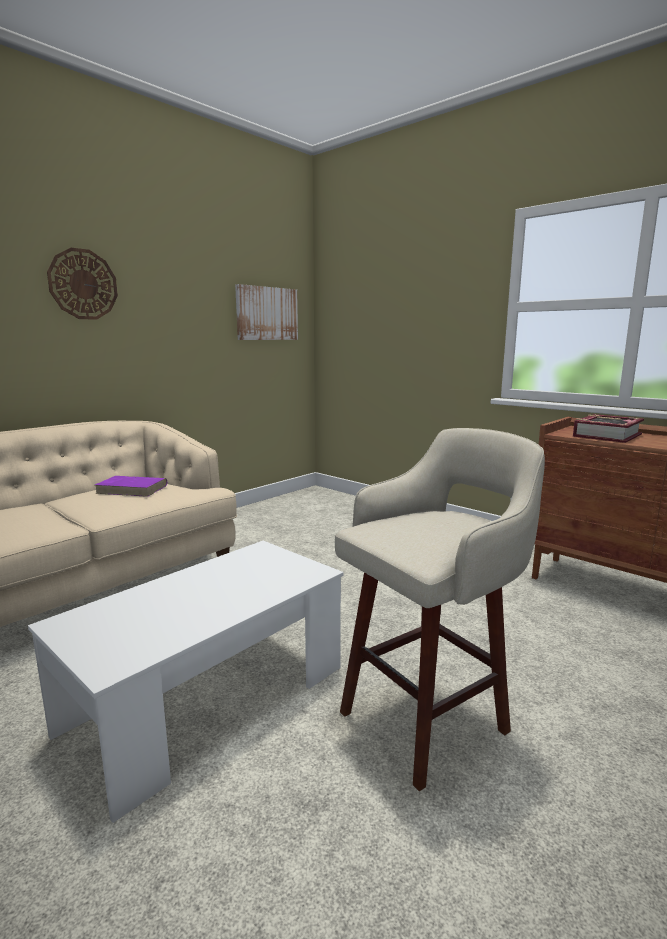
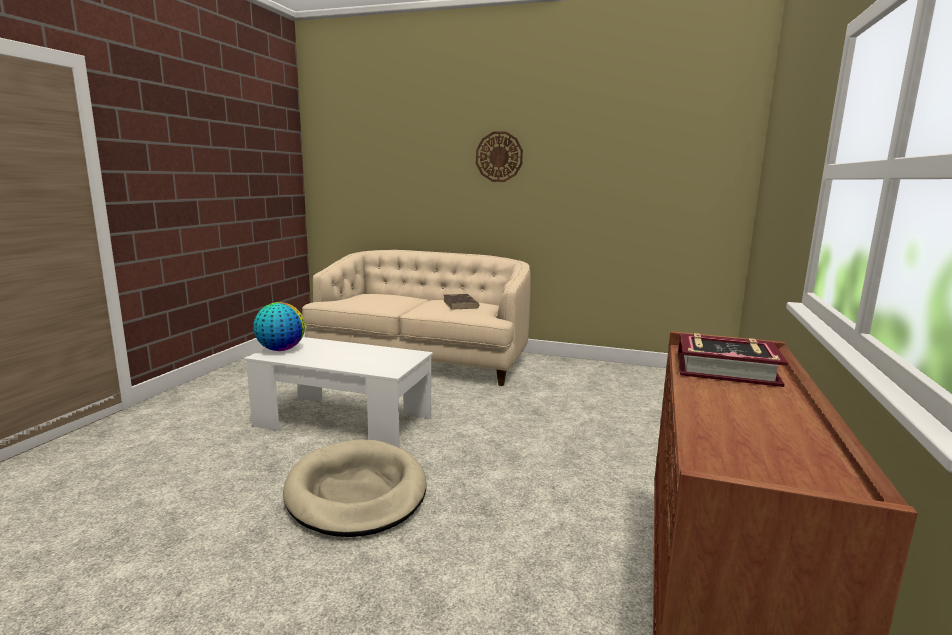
camera: 65 degrees right, 0 degrees up
(101, 645) = (281, 350): none -> globe
(133, 489) = (460, 304): purple book -> brown book
(267, 313) = (680, 174): picture -> none
(429, 720) = (356, 493): beige stool -> beige dog bed

